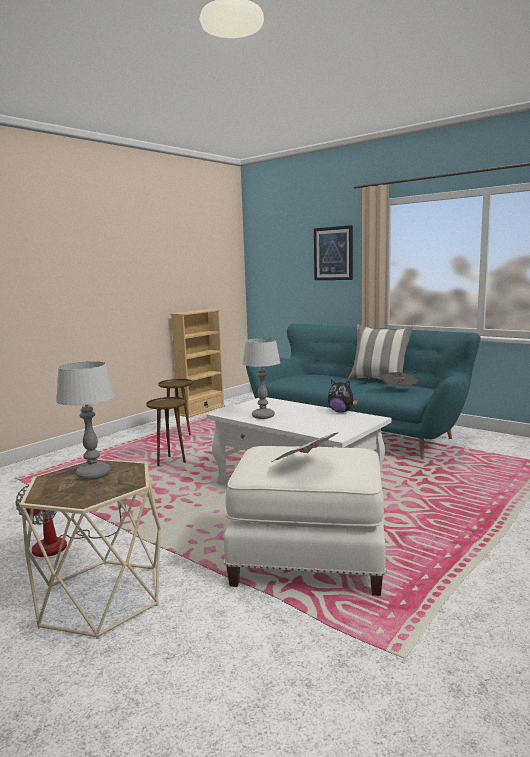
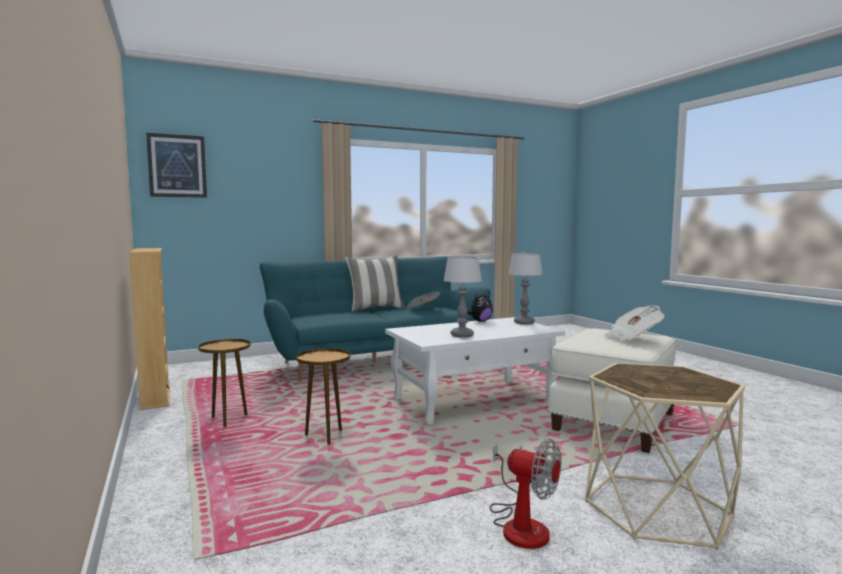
camera: 65 degrees left, 5 degrees down
(93, 475) = (647, 378): table lamp -> table lamp (524, 322)
(333, 253) = (279, 186): picture -> picture (177, 166)

